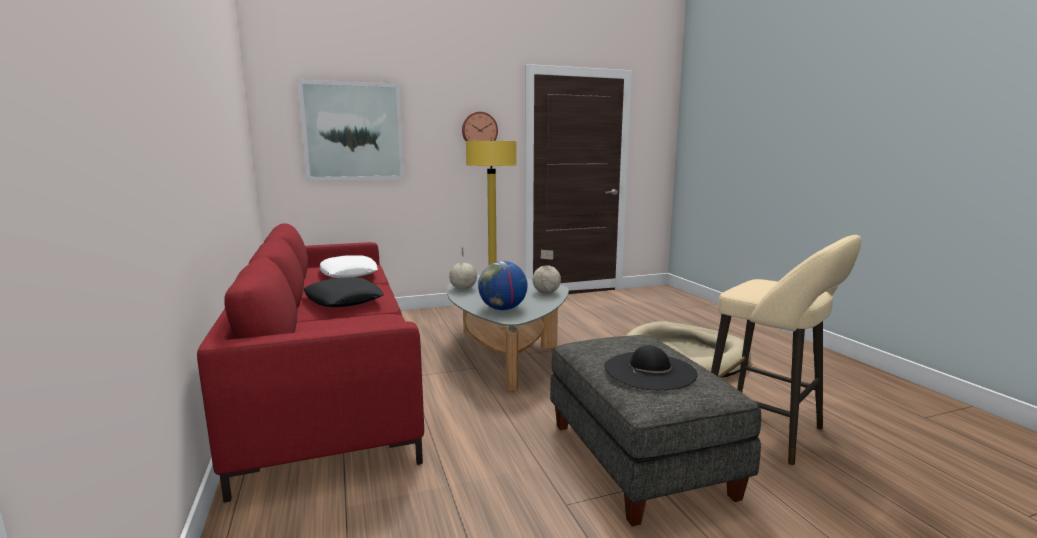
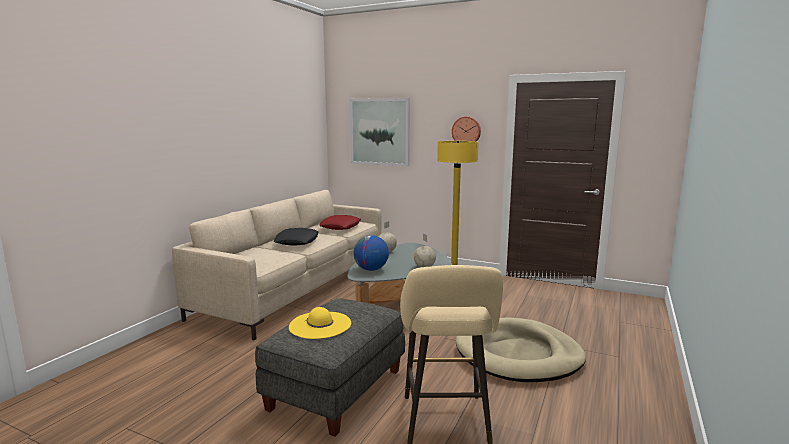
camera: 45 degrees right, 0 degrees up
(330, 379) = (297, 287): red sofa -> beige sofa
(349, 273) = (340, 227): white pillow -> red pillow
(649, 370) = (320, 325): black hat -> yellow hat

